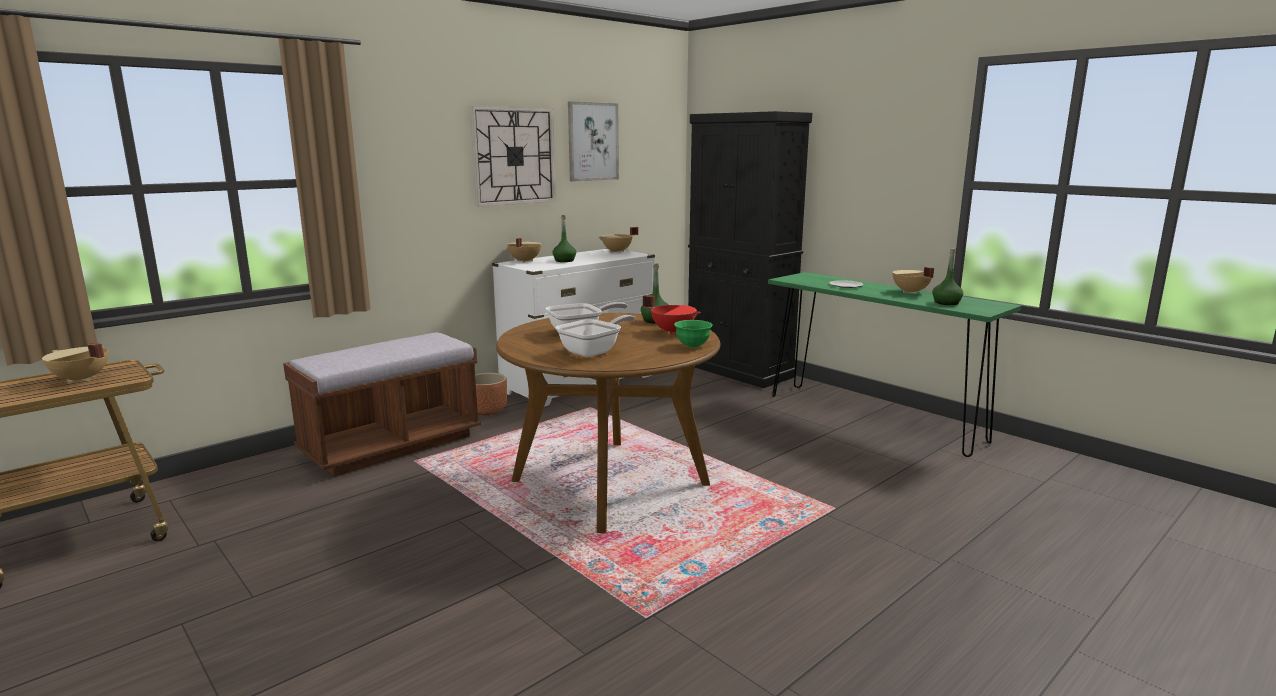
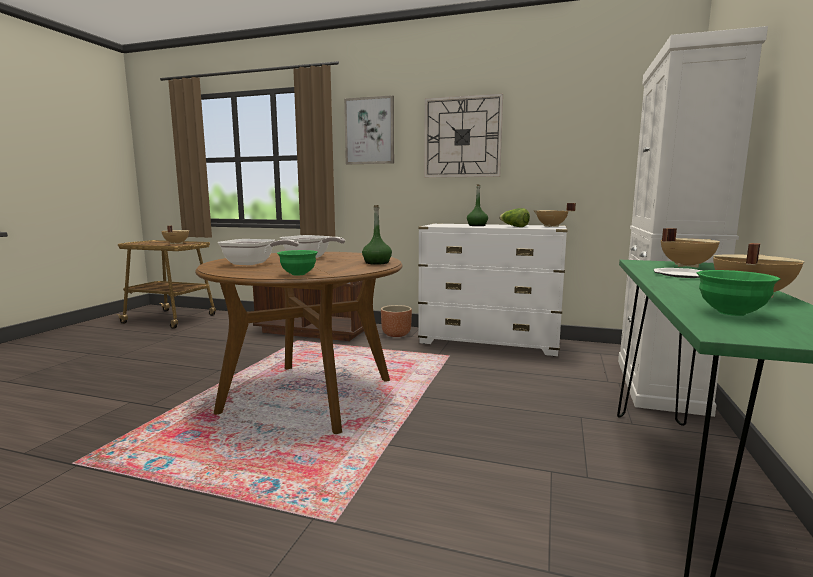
camera: 60 degrees right, 5 degrees down
(524, 261) = (454, 224): beige cooking pot -> beige cooking pot (685, 266)
(592, 141) = (550, 121): picture -> picture (369, 131)
(601, 257) = (514, 226): none -> lettuce
(673, 331) = (343, 268): red cooking pot -> none
(739, 370) = (659, 385): black cabinet -> white cabinet
(946, 303) = (732, 313): green bottle -> green bowl

